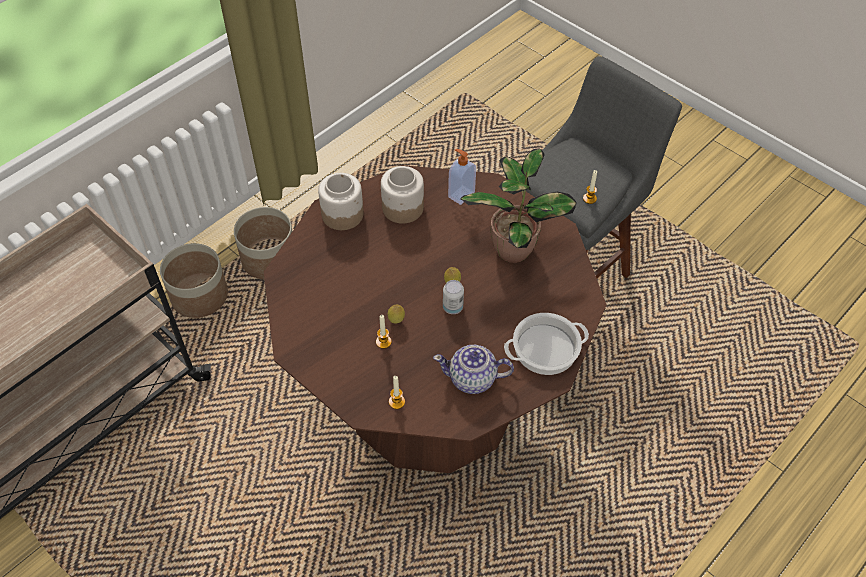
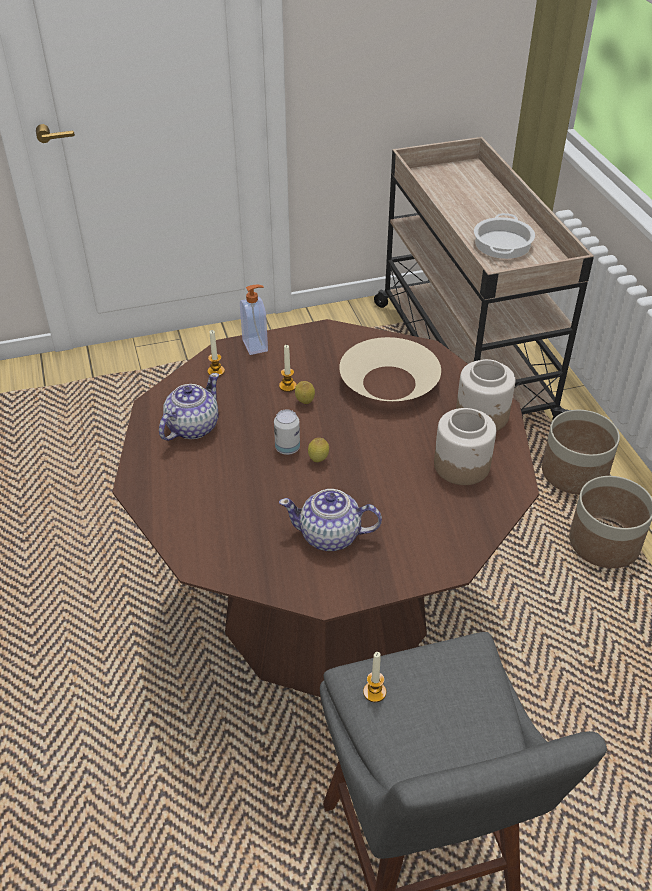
camera: 120 degrees right, 10 degrees down
(338, 280) = (388, 383): none -> beige bowl
(460, 194) = (452, 526): soap dispenser -> soap dispenser (256, 345)
(513, 247) = (331, 536): potted plant -> teapot
(546, 348) = (175, 496): cooking pot -> cooking pot (503, 244)

